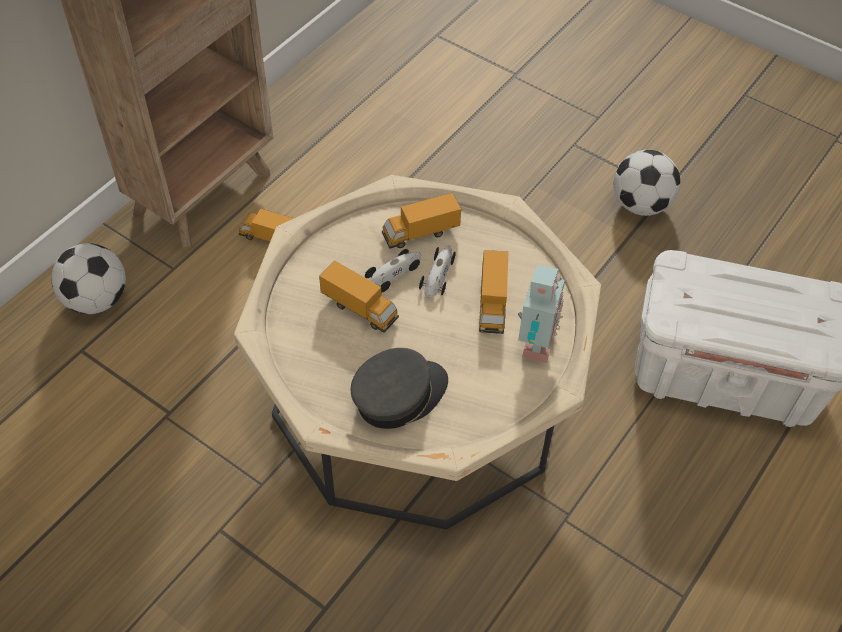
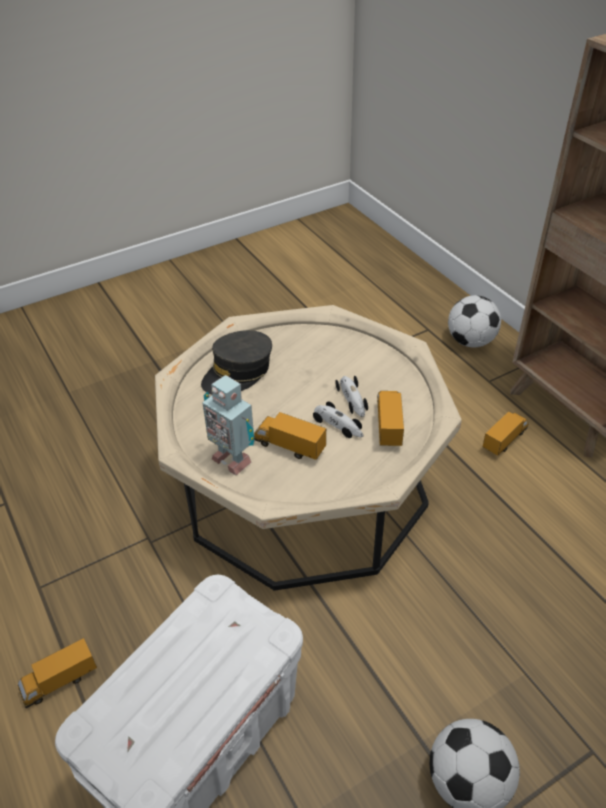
camera: 115 degrees right, 10 degrees down
(359, 309) = (327, 372): toy truck -> toy truck (60, 682)
(399, 396) = (238, 372): grey cap -> grey cap turned 60 degrees clockwise

